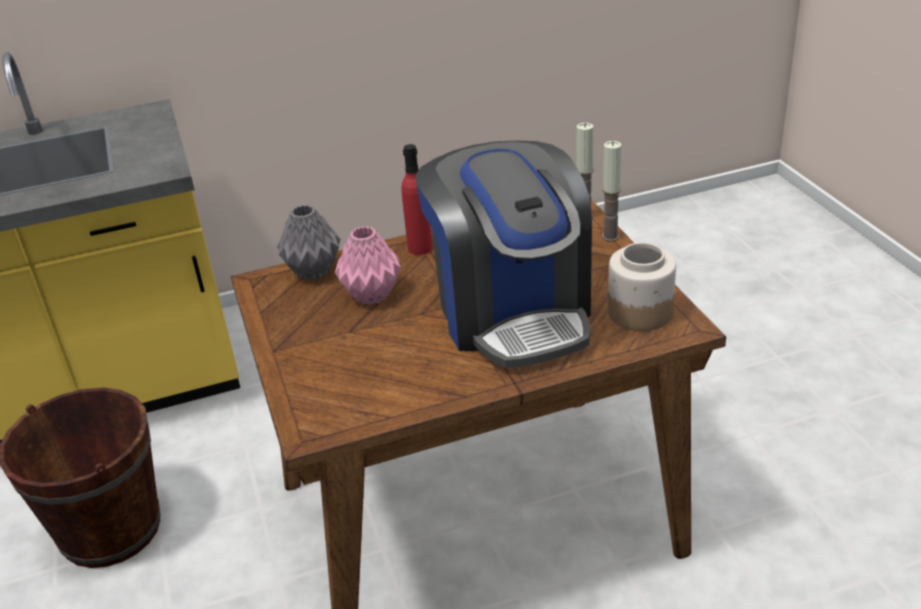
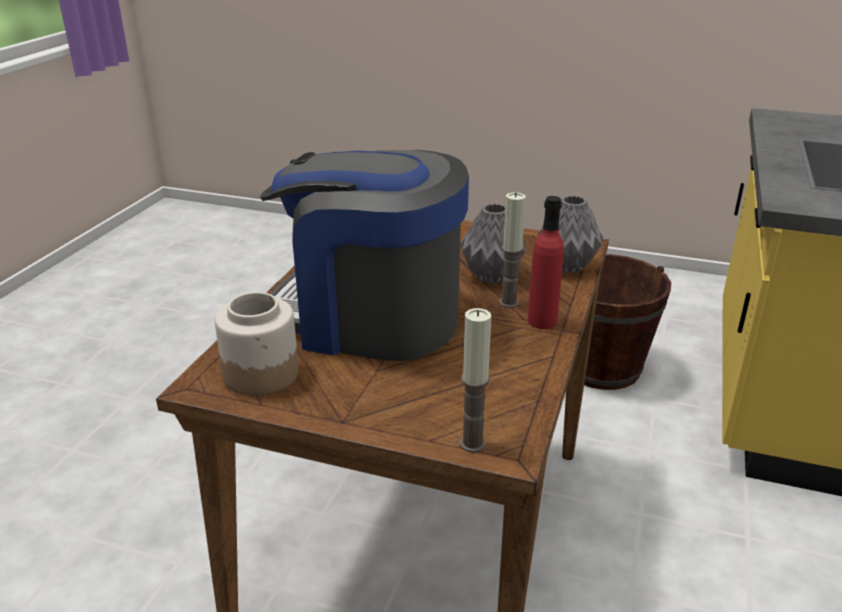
camera: 125 degrees right, 5 degrees down
(371, 295) = (492, 276): pink vase -> grey vase
(610, 236) = (402, 434): candle -> candle (509, 302)

